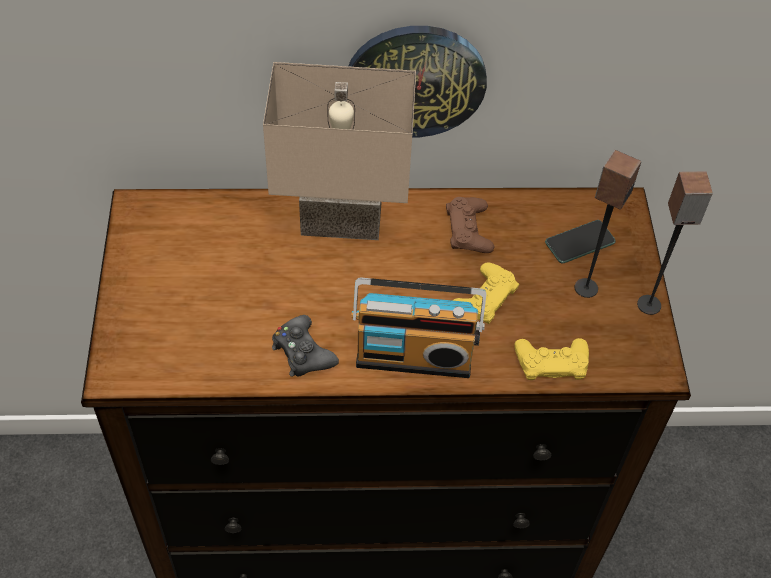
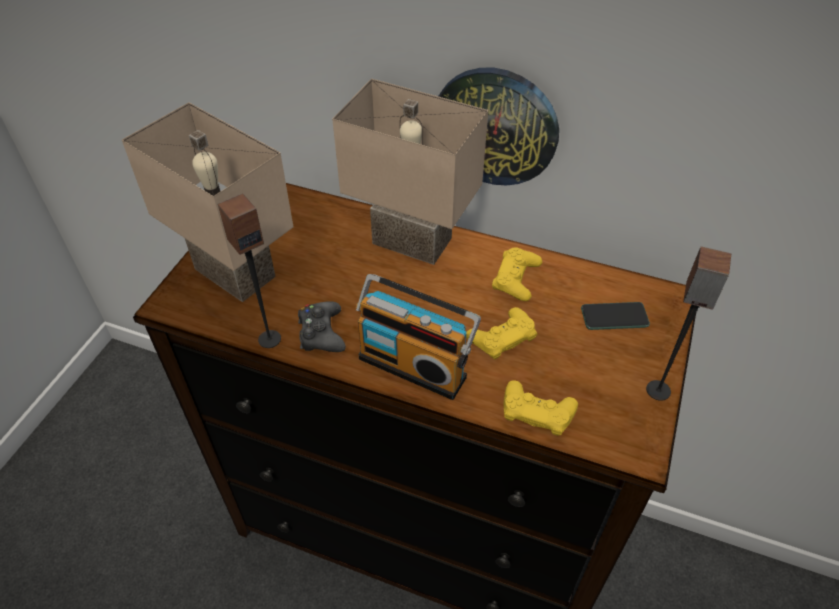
camera: 25 degrees right, 5 degrees down
(171, 312) = (239, 271): none -> beige table lamp
(469, 230) = (516, 278): brown game controller -> yellow game controller
(585, 287) = (601, 356): speaker -> speaker (269, 339)

